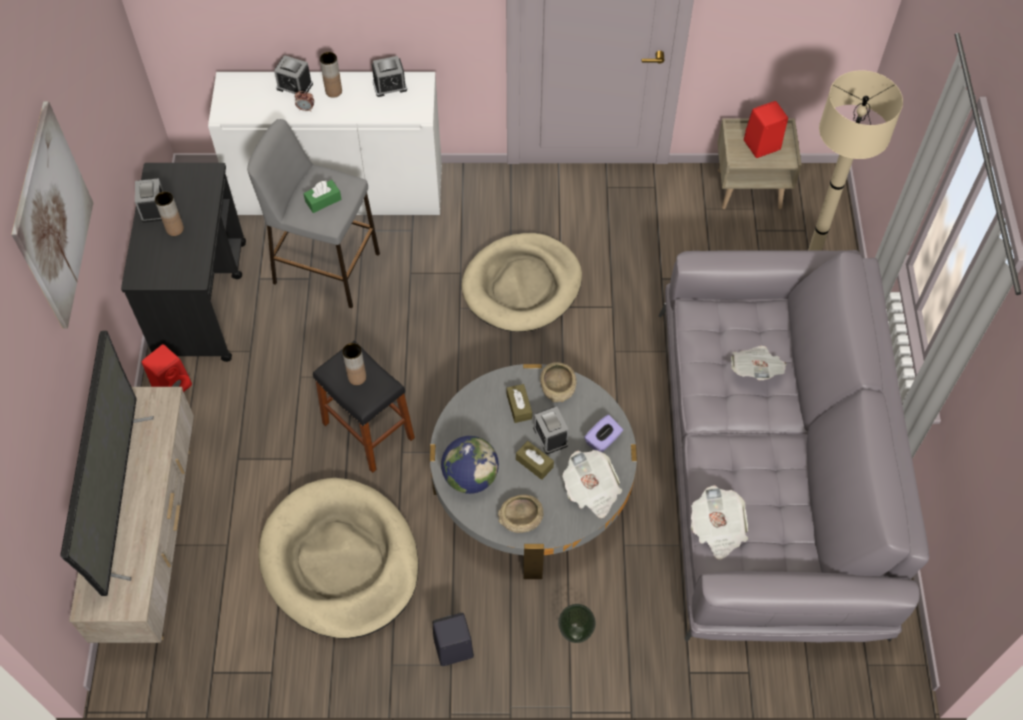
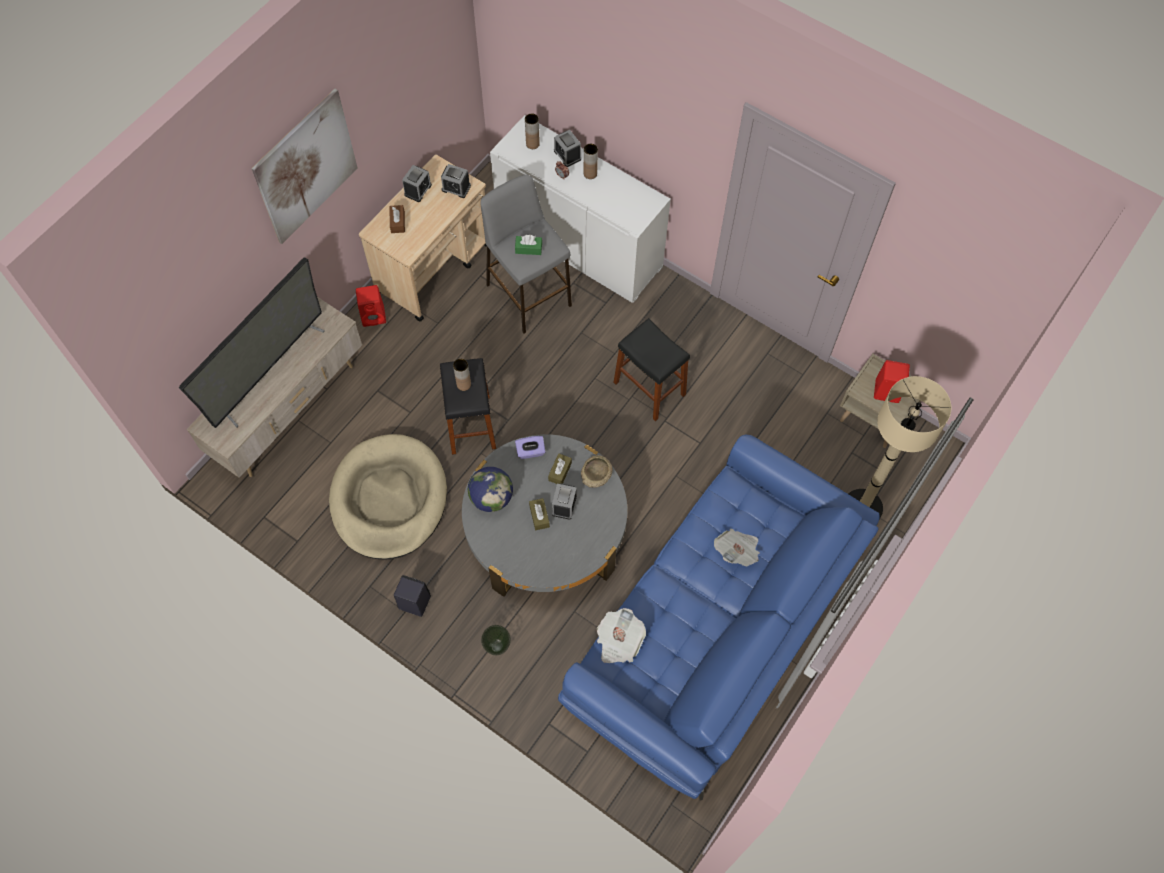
camera: 35 degrees right, 5 degrees up
(157, 252) = (397, 222): none -> brown tissue box
(175, 229) = (420, 212): brown vase -> brown vase (532, 144)
(201, 299) = (434, 267): black cart -> beige cart
(389, 86) = (631, 191): alarm clock -> alarm clock (456, 188)
(521, 518) = (501, 547): beige bowl -> none
(522, 286) = (649, 388): beige dog bed -> black stool
(591, 491) = (561, 559): newspaper -> none
(603, 440) = (596, 531): purple tissue box -> purple tissue box (530, 452)
(767, 469) = (714, 627): grey sofa -> blue sofa

